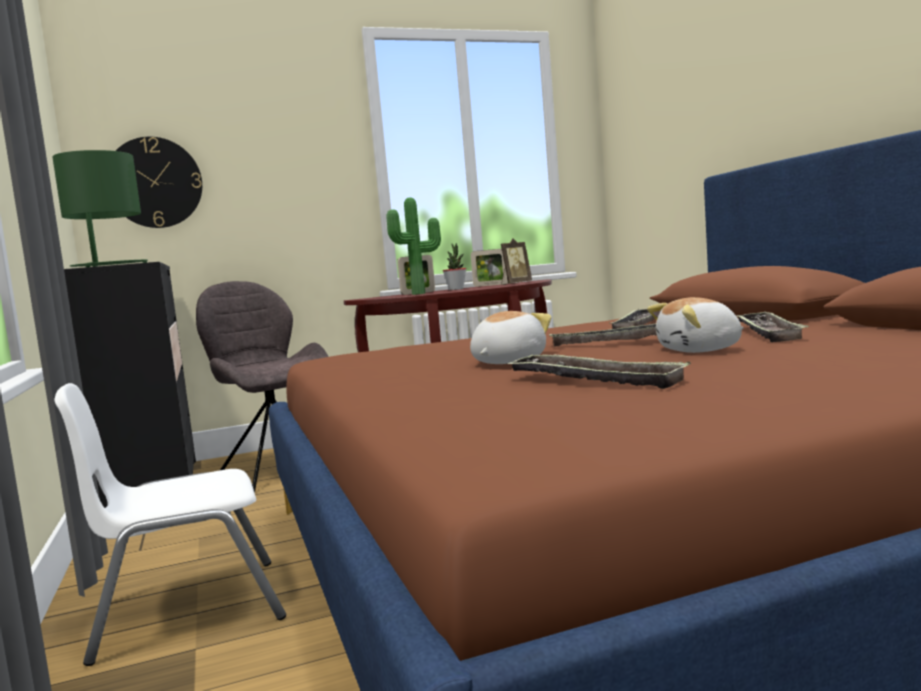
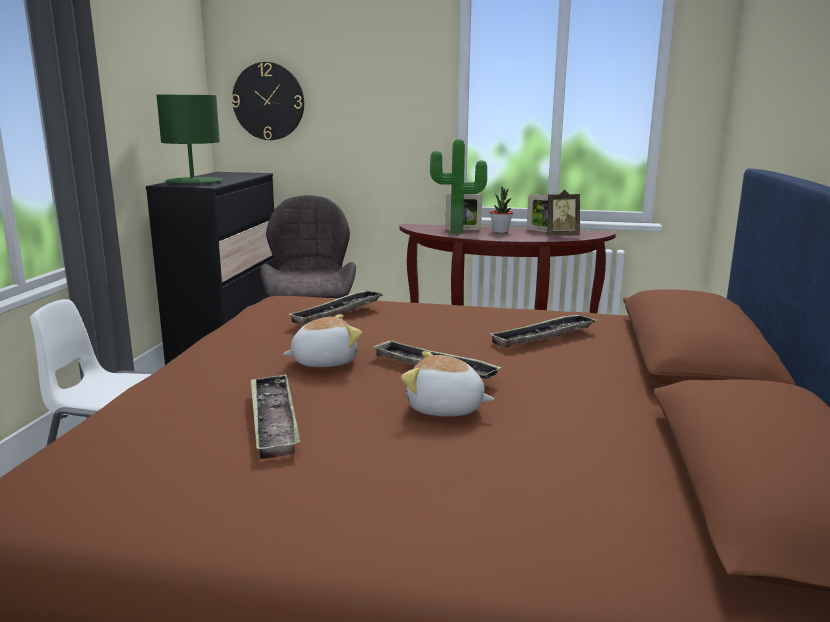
camera: 30 degrees right, 10 degrees up
(767, 332) = (571, 401): tray -> tray (338, 312)

